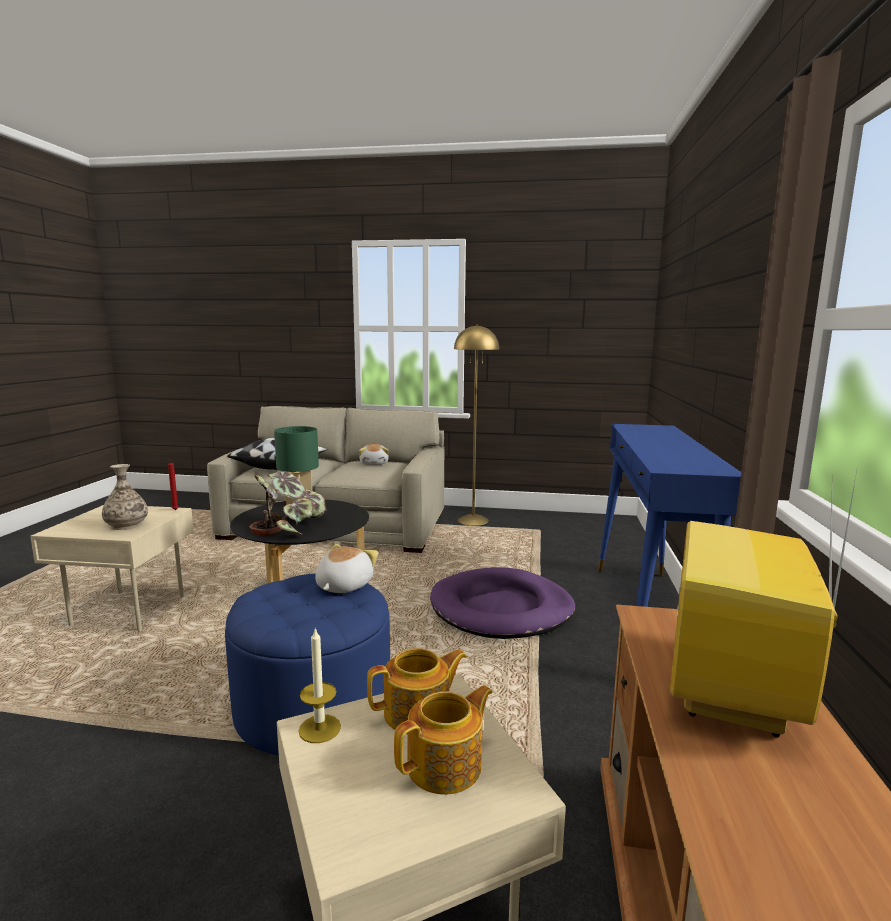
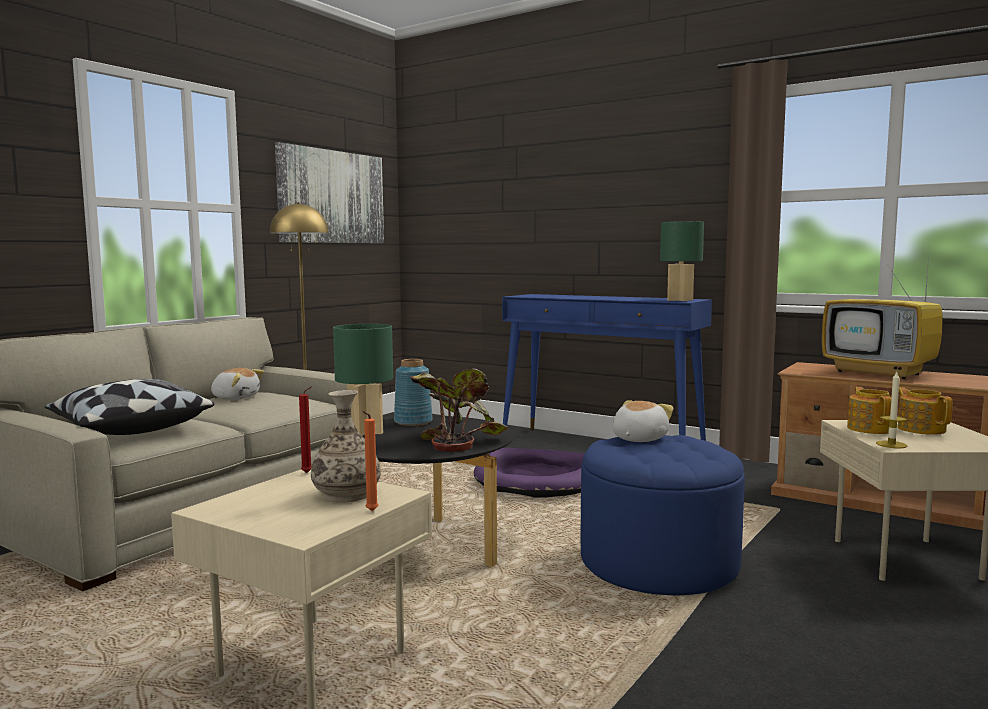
camera: 65 degrees left, 5 degrees down
(90, 535) = (370, 511): none -> orange candle
(338, 509) = (413, 422): none -> blue vase
(343, 586) = (638, 439): plush toy -> plush toy turned 75 degrees clockwise
(561, 314) = (332, 197): none -> picture
(684, 467) = (679, 300): none -> green table lamp

